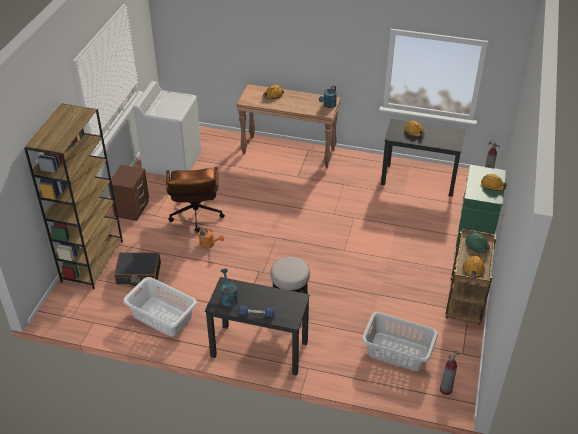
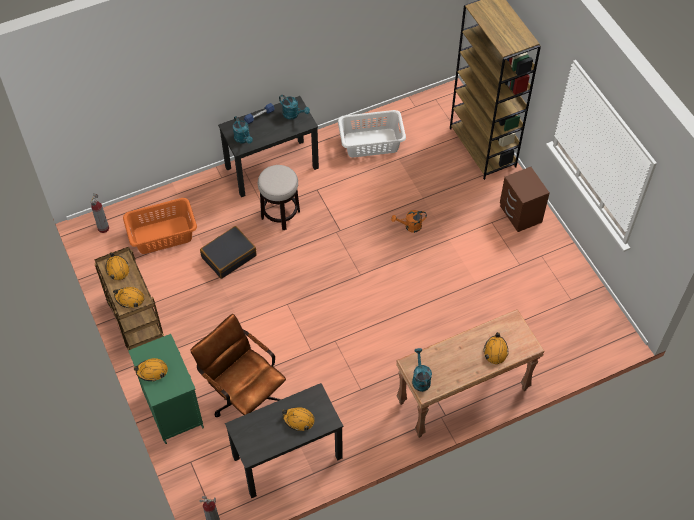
camera: 140 degrees right, 15 degrees up
(138, 274) = (433, 162): black suitcase -> black suitcase (228, 256)
(172, 161) = (559, 293): white washing machine -> none
(196, 217) = (454, 245): brown office chair -> brown office chair (244, 396)
(289, 303) = (243, 139): none -> turquoise watering can
(397, 351) = (163, 235): grey laundry basket -> orange laundry basket
(477, 245) = (129, 298): green hard hat -> orange hard hat

